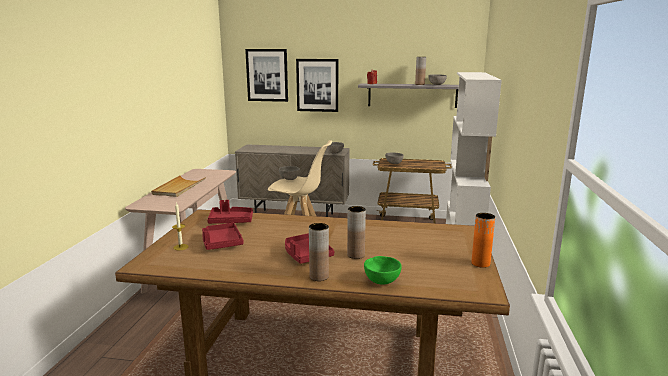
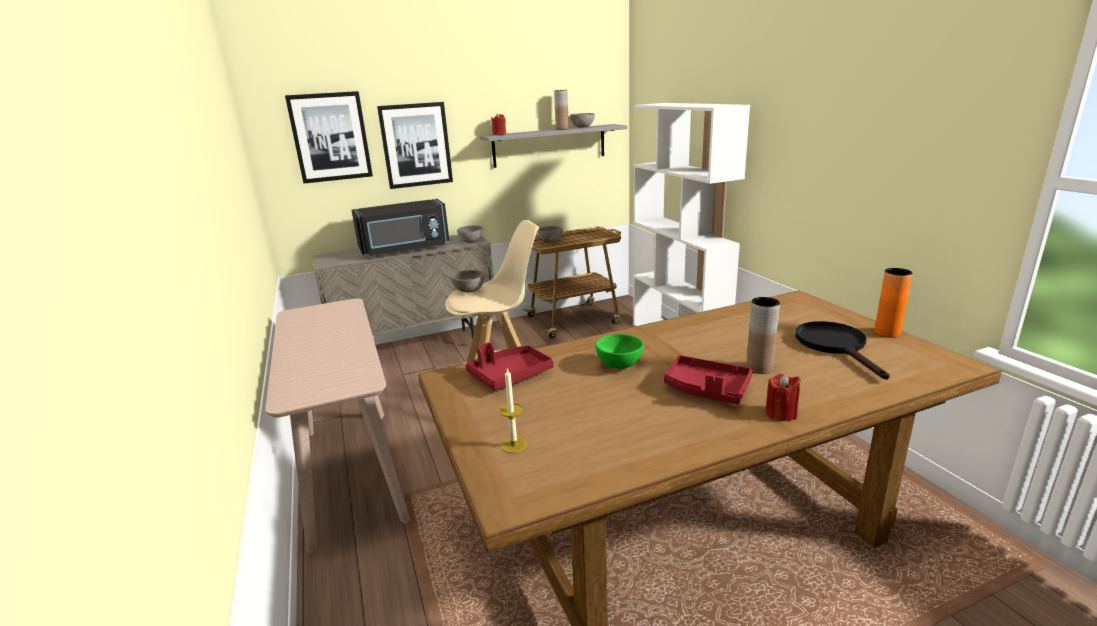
camera: 30 degrees left, 5 degrees up
(179, 188) = (313, 349): beige tray -> none
(221, 243) = (562, 414): red tray -> none
(293, 150) = (405, 249): none -> black microwave
(319, 276) = (781, 413): brown vase -> red candle
(382, 281) = (852, 391): green bowl -> green bowl (619, 365)
(427, 259) = (835, 346): none -> black frying pan

